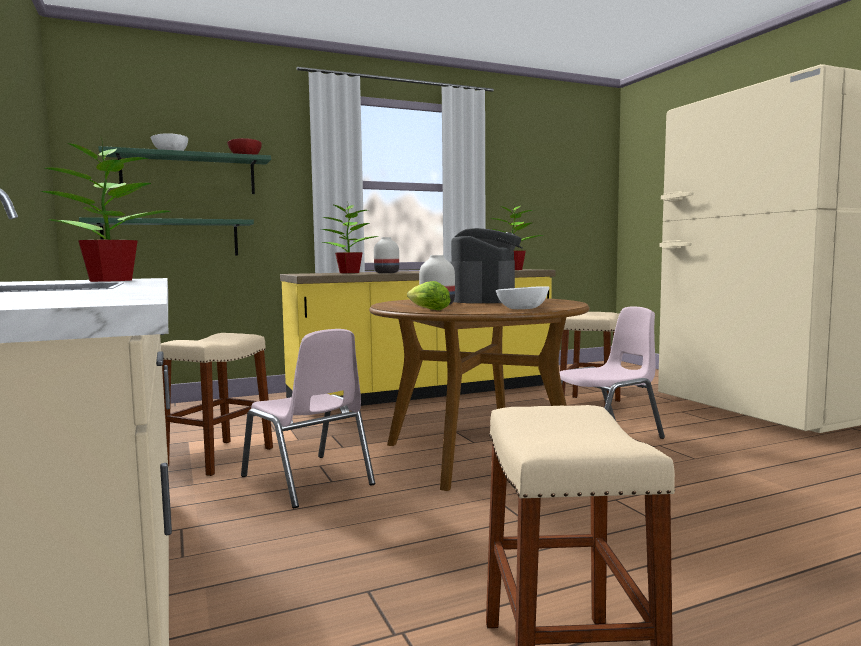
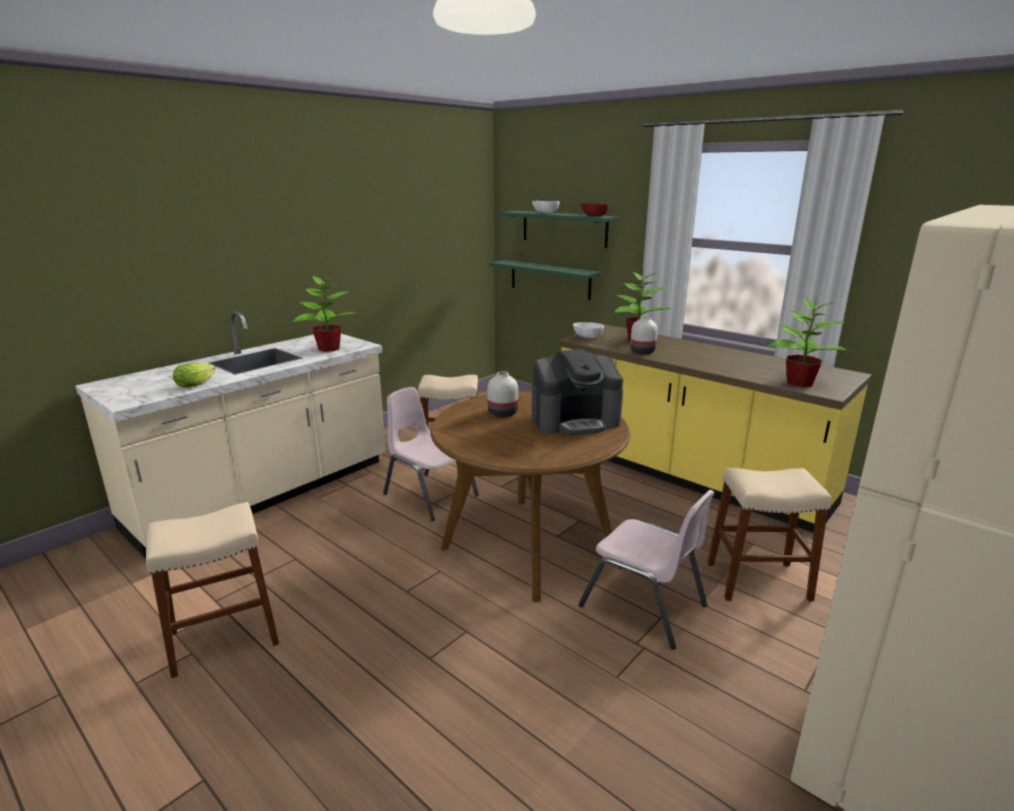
camera: 65 degrees right, 15 degrees up
(308, 480) = (430, 495): pink chair -> pink chair turned 105 degrees clockwise
(426, 309) = (458, 417): lettuce -> lettuce (197, 383)
(523, 309) = (479, 448): white bowl -> white bowl (588, 337)

